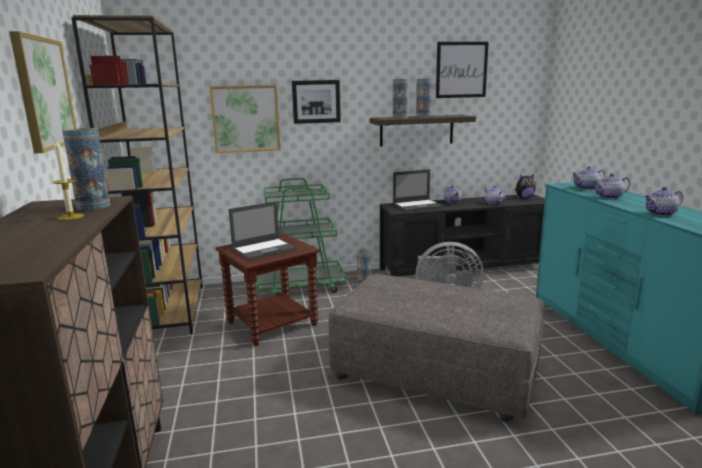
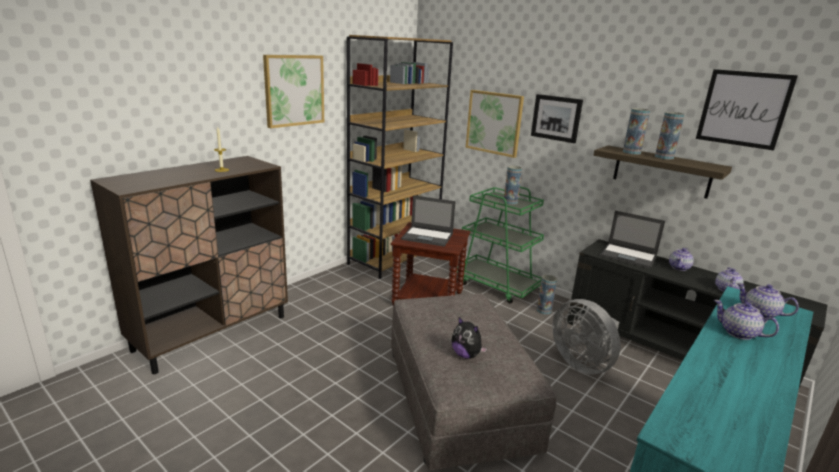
camera: 50 degrees right, 5 degrees up
(93, 206) = (246, 167): vase -> vase (510, 202)
(524, 197) = (793, 303): plush toy -> plush toy (466, 355)
(661, 213) = (711, 377): teapot -> none

